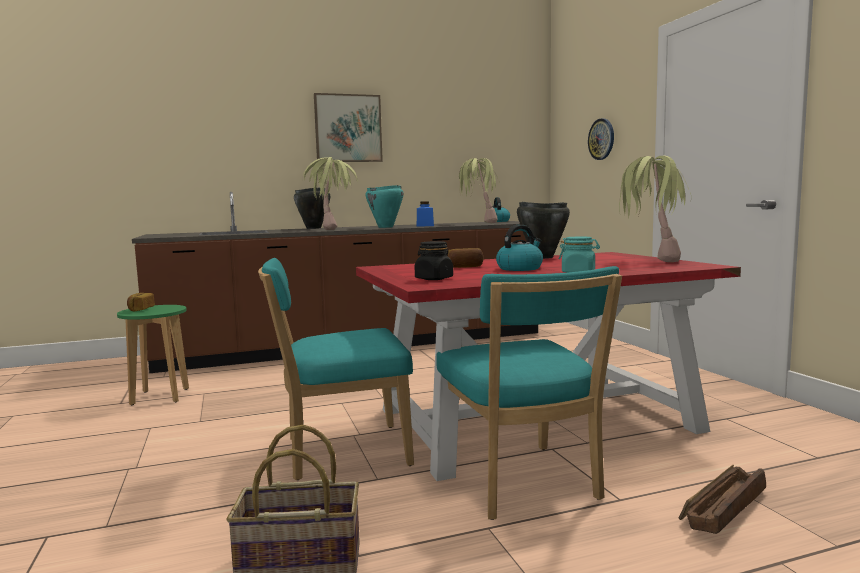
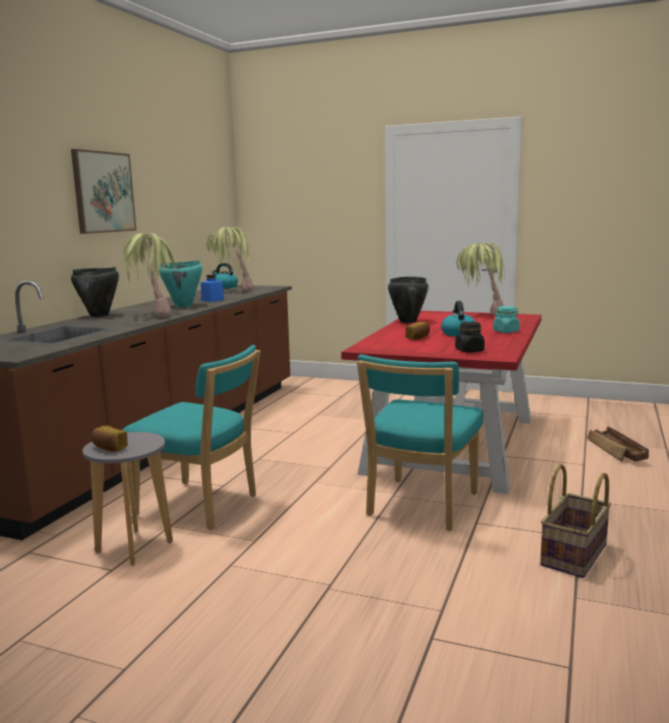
camera: 50 degrees left, 5 degrees up
(160, 396) = (134, 547): green stool -> grey stool
(522, 484) = (540, 476): turquoise chair -> turquoise chair (201, 506)
(601, 139) = (317, 209): wall clock -> none

